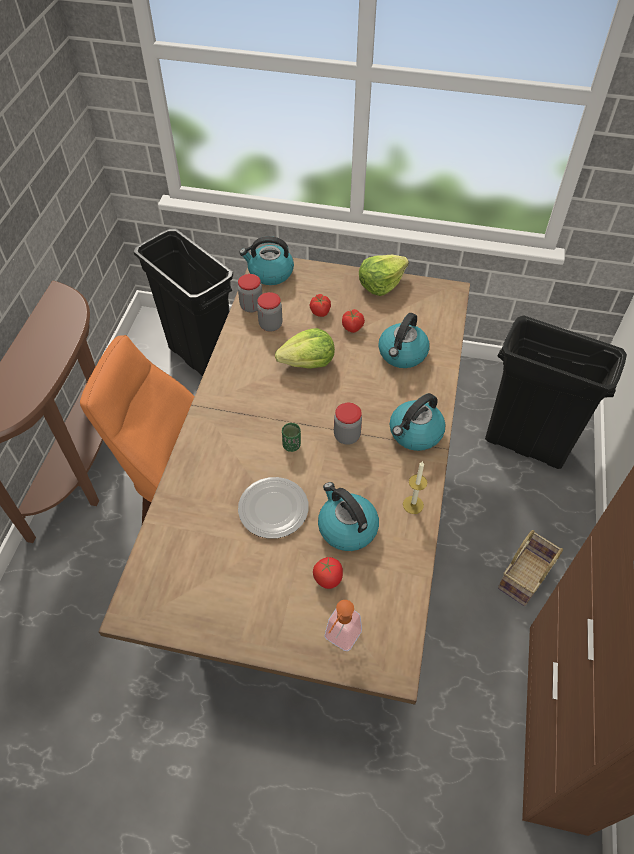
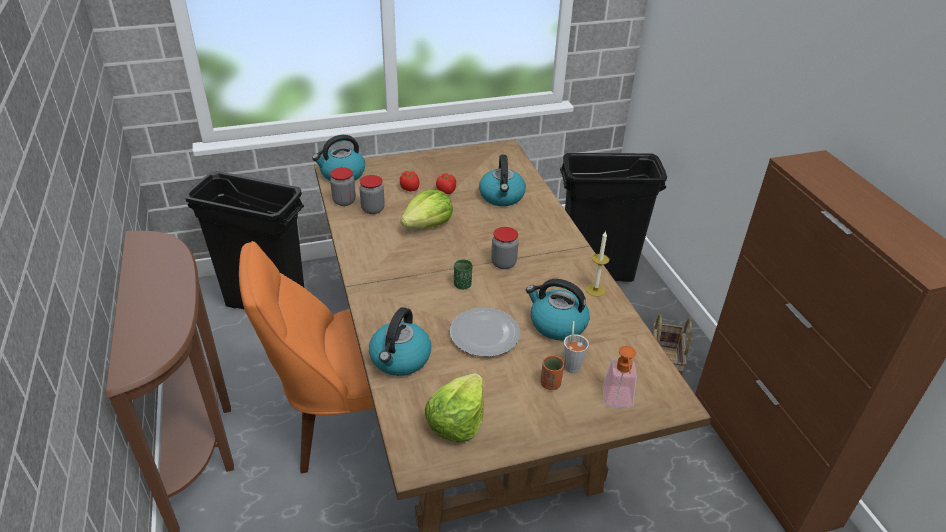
camera: 30 degrees left, 15 degrees down
(293, 589) = (550, 384): none -> orange cup
(328, 578) = (572, 364): tomato -> grey cup
(381, 284) = (445, 157): lettuce -> lettuce (456, 421)
(415, 433) = (556, 244): kettle -> kettle (400, 359)

